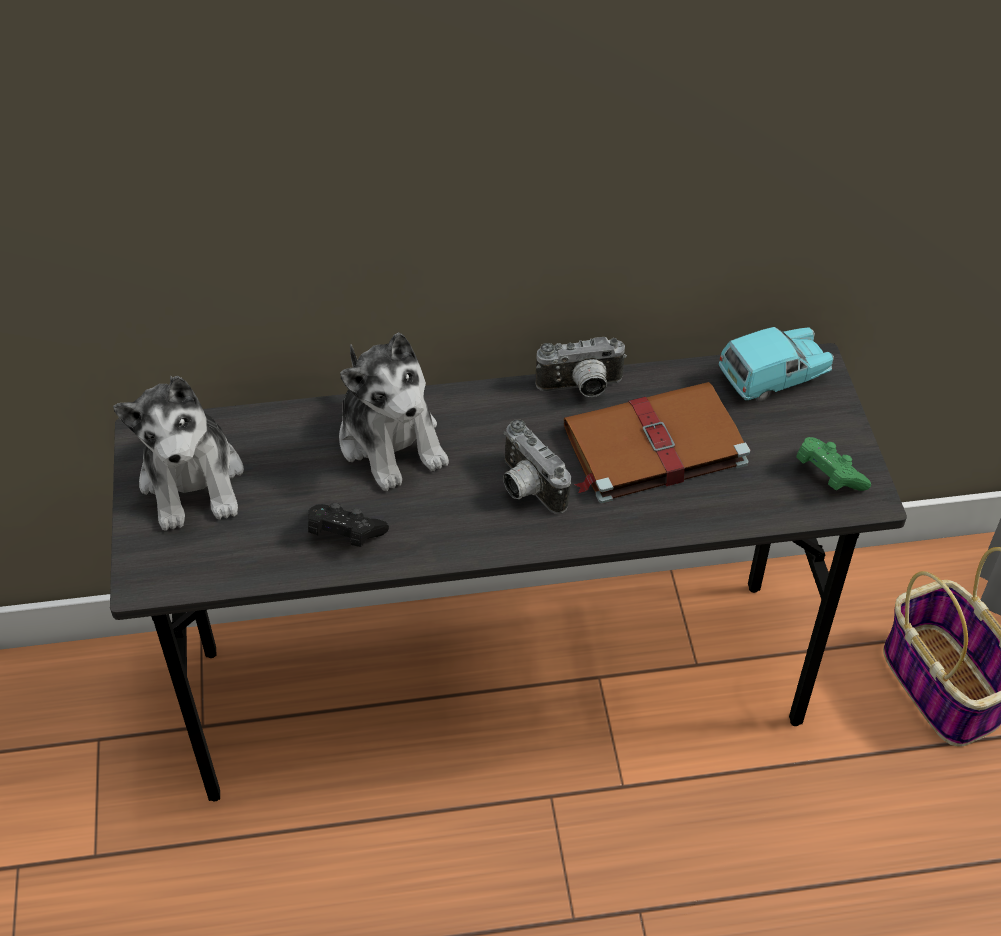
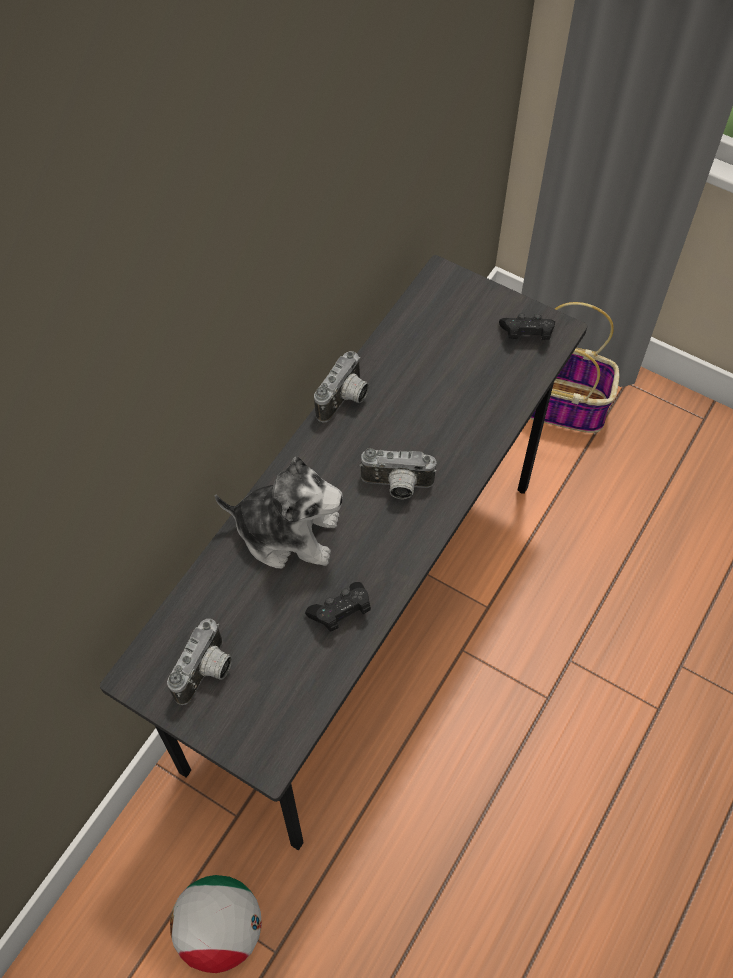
camera: 50 degrees left, 10 degrees up
(82, 794) = (221, 930): none -> football
(193, 480) = (207, 673): plush toy -> camera
(651, 446) = (426, 400): brown book -> none
(773, 377) = (431, 302): turquoise toy car -> none
(828, 475) = (526, 335): green game controller -> black game controller

